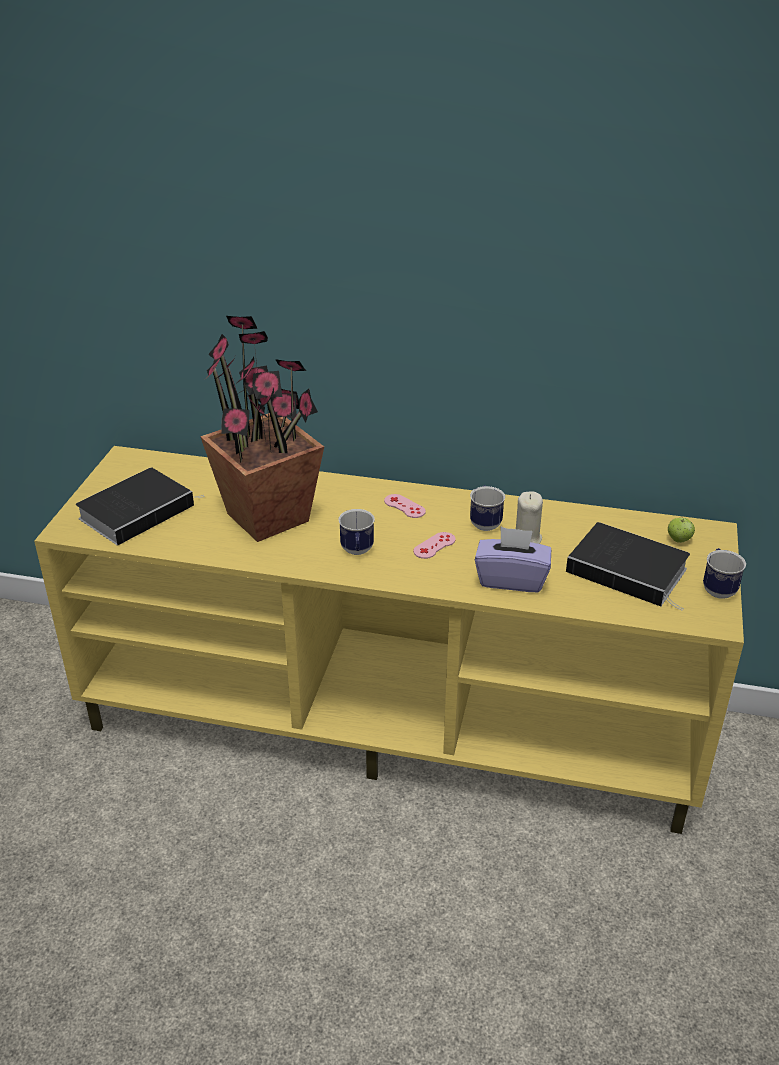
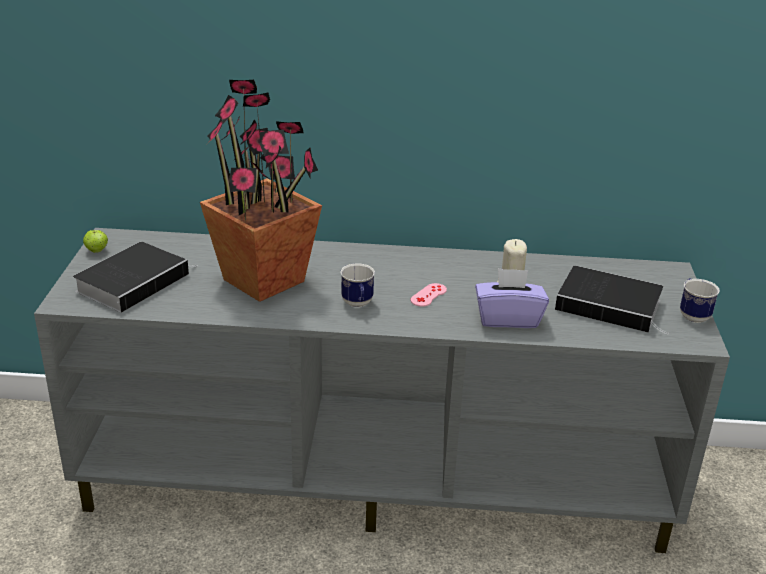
camera: 10 degrees left, 5 degrees down
(391, 722) = (378, 479): yellow tv stand -> grey tv stand
(404, 506) = (391, 264): pink game controller -> none
(485, 522) = (469, 273): mug -> none
(679, 540) = (645, 278): apple -> apple (97, 251)

